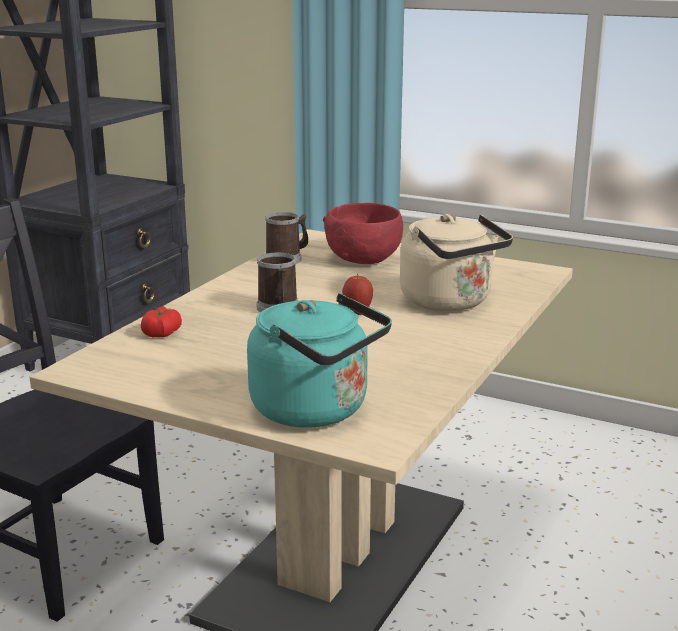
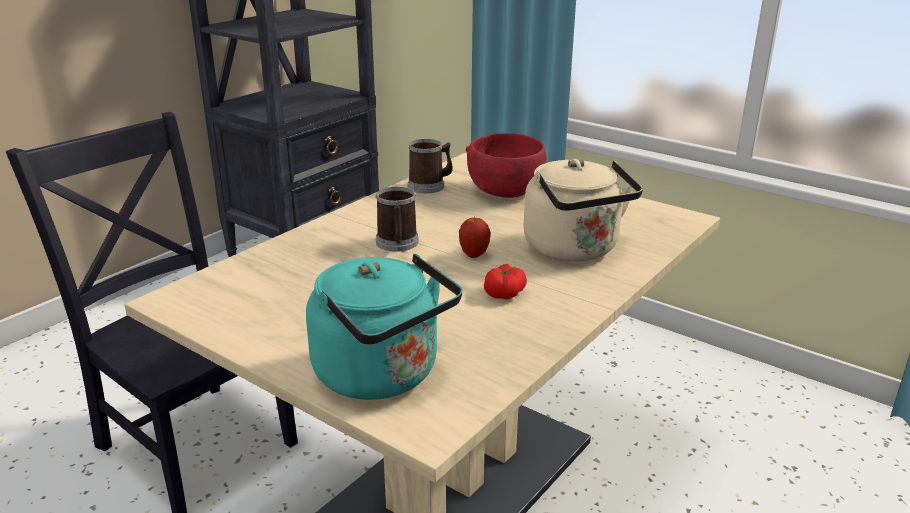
camera: 10 degrees right, 5 degrees up
(161, 333) = (271, 263): tomato -> tomato (504, 293)

